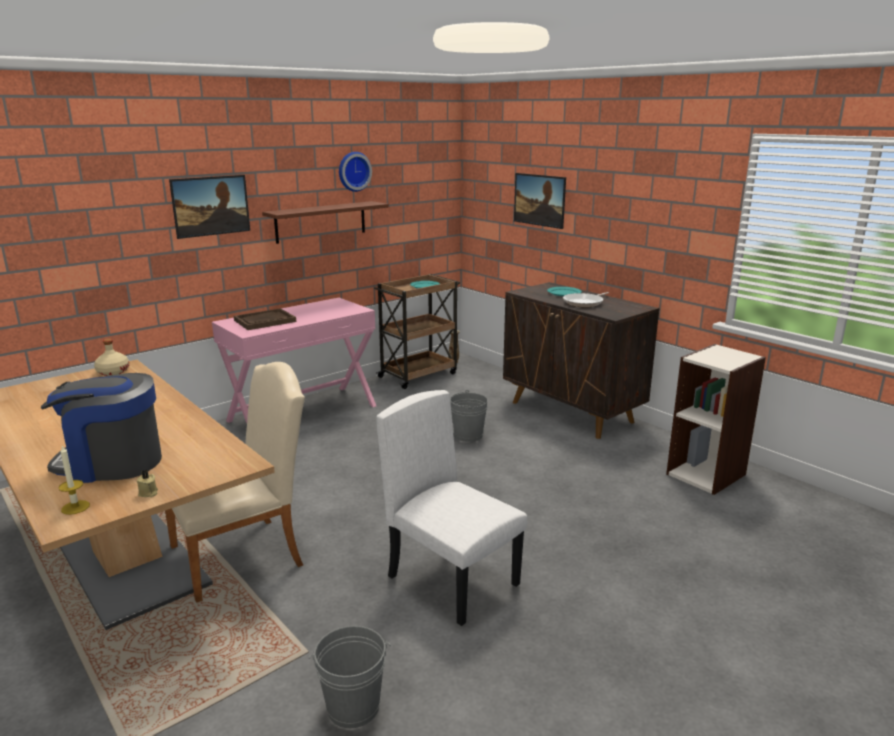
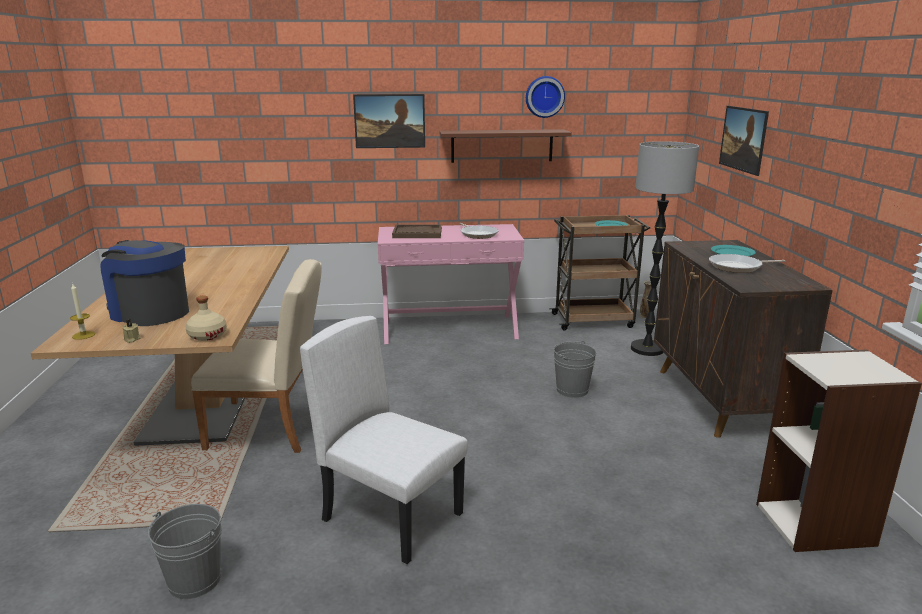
camera: 35 degrees right, 0 degrees up
(113, 372) = (258, 251): beige bottle -> beige bottle (207, 335)
(325, 312) = (478, 234): none -> frying pan
(453, 580) = (393, 516): white chair -> white chair turned 45 degrees counterclockwise
(484, 388) = (647, 349): none -> floor lamp

